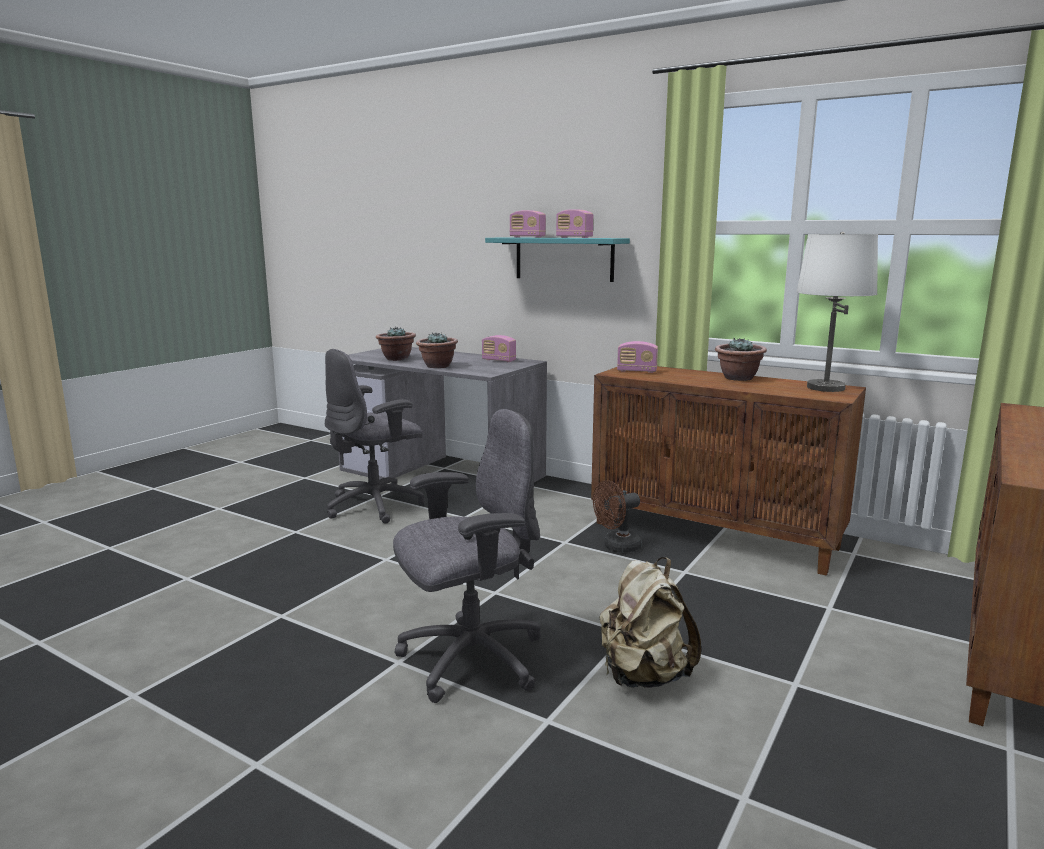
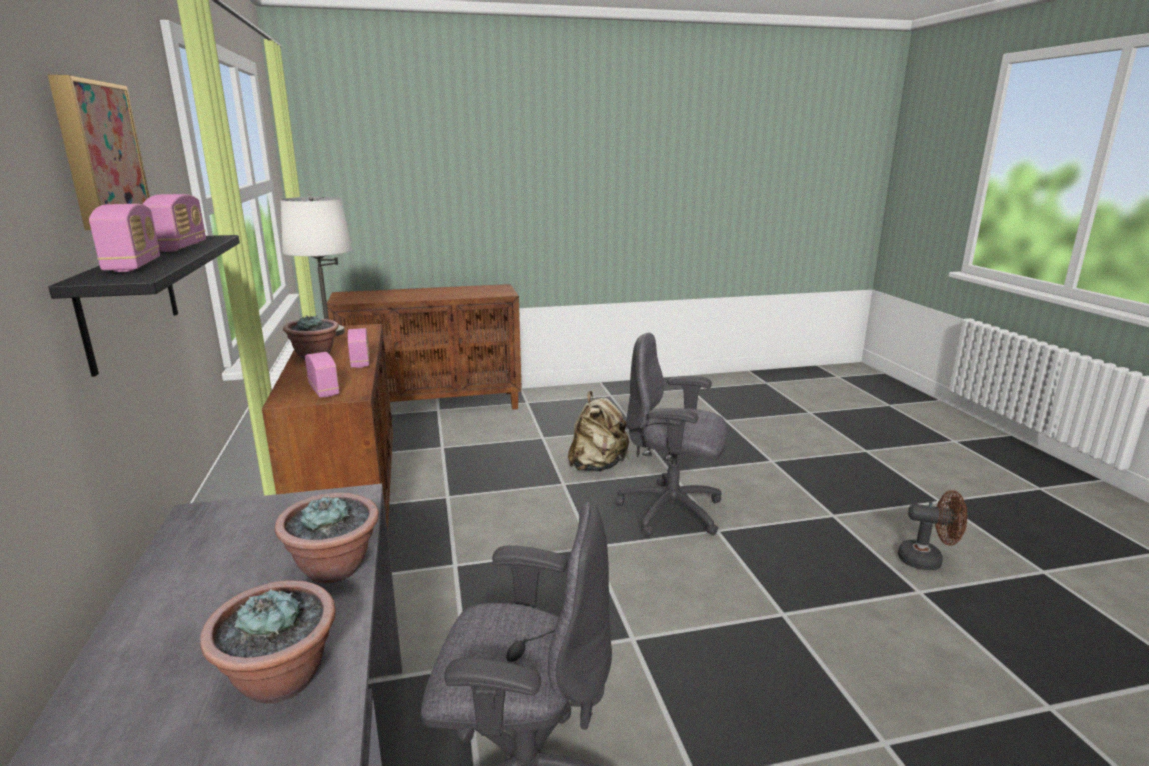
camera: 135 degrees left, 5 degrees up
(498, 360) = (205, 544): radio -> radio (360, 362)
(564, 259) = (130, 299): turquoise shelf -> black shelf
(565, 189) = (97, 153): none -> picture
(617, 547) = (433, 537): brown fan -> brown fan (927, 560)

